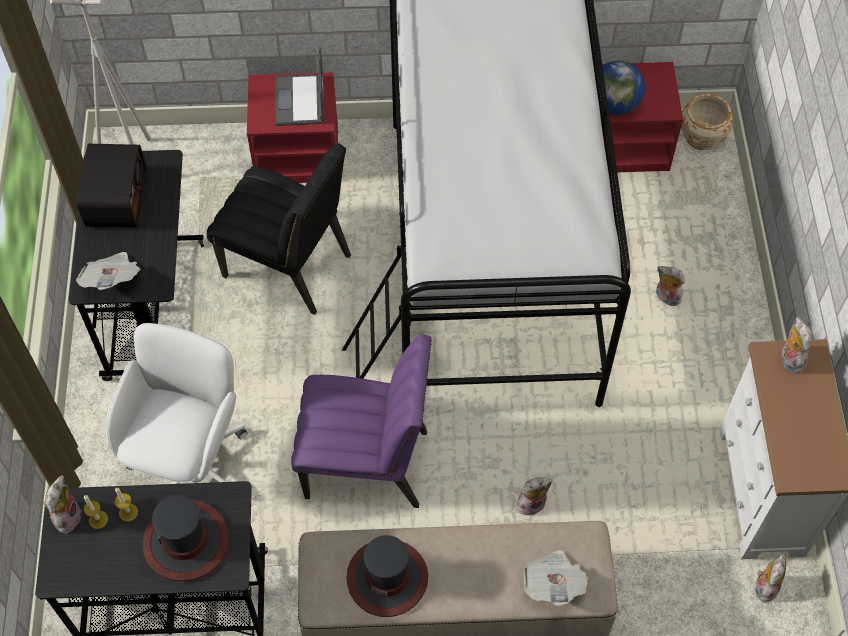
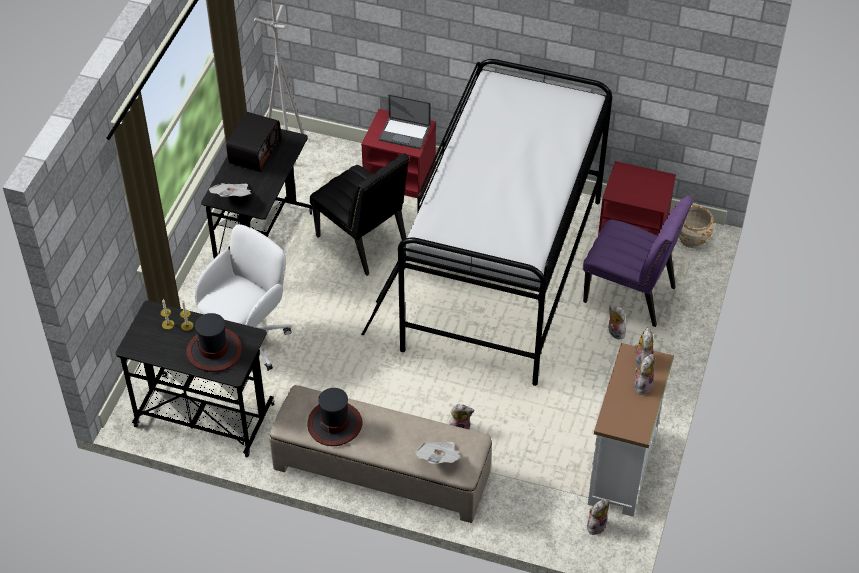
camera: 20 degrees right, 10 degrees down
(66, 516) = (150, 317): plush toy -> plush toy (642, 385)
(300, 101) = (405, 133): laptop -> laptop turned 90 degrees counterclockwise
(366, 464) = (360, 374): purple chair -> purple chair (628, 295)
(614, 105) = (620, 190): globe -> none

